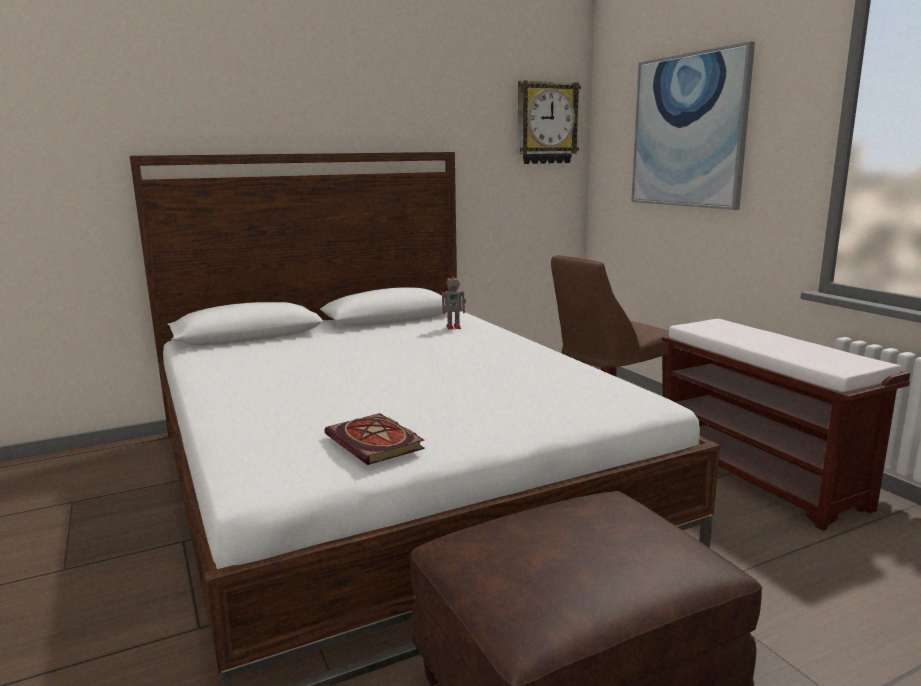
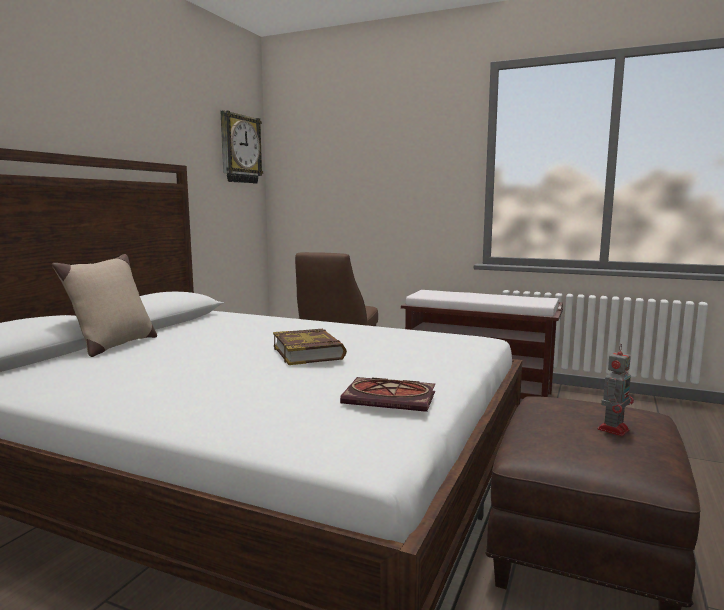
camera: 40 degrees left, 5 degrees down
(313, 336) = (113, 346): none -> beige pillow
(425, 377) = (308, 352): none -> book
(454, 327) = (240, 320): toy robot -> toy robot (613, 429)
(688, 131) = (365, 159): picture -> none

